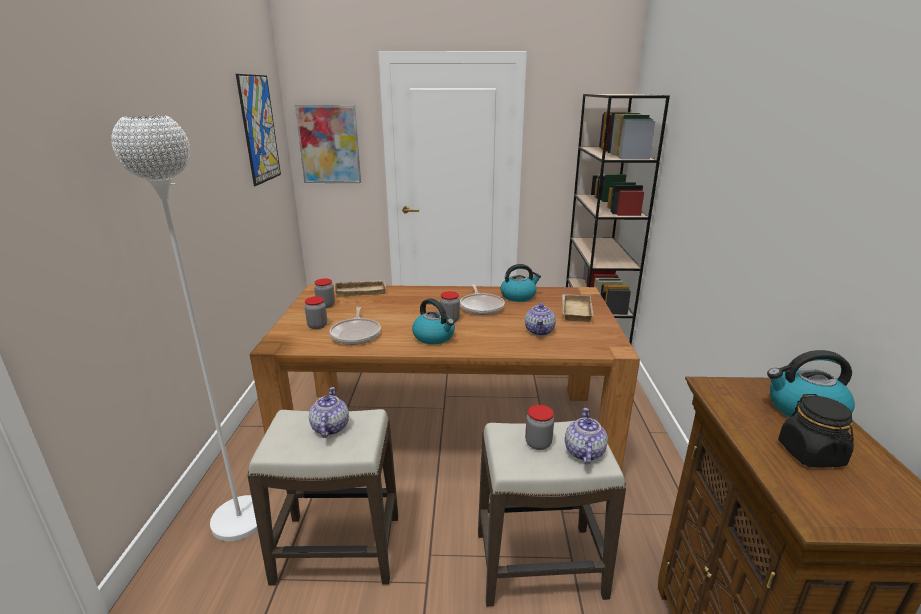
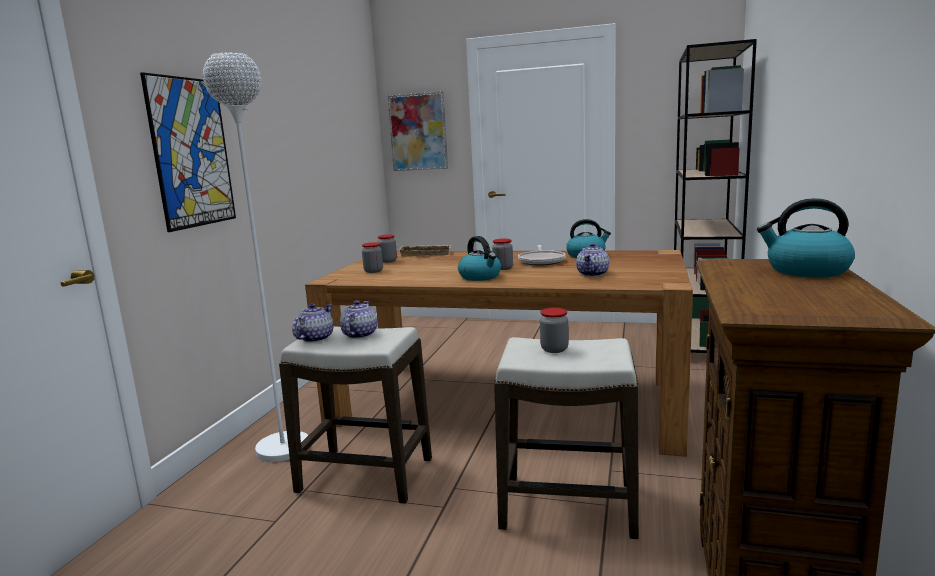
camera: 15 degrees right, 10 degrees down
(259, 129) = (349, 112): picture -> picture (191, 153)
(356, 334) = (406, 275): frying pan -> none
(574, 310) = (642, 263): beige tray -> none
(583, 452) = (598, 355): teapot -> teapot (315, 338)
(811, 454) = (781, 287): black jar -> none

